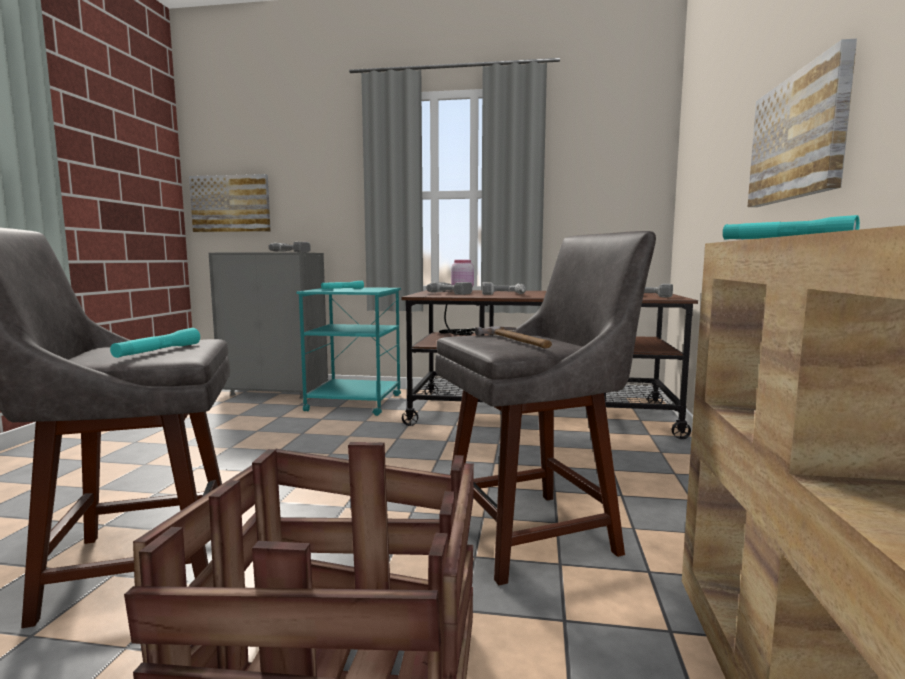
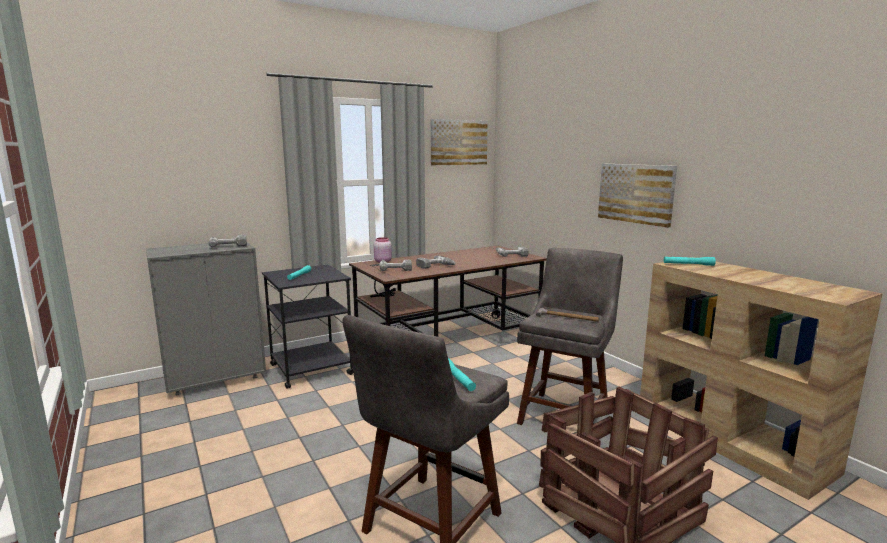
camera: 40 degrees left, 5 degrees up
(231, 204) = (125, 196): picture -> picture (458, 142)
(356, 403) = (312, 369): turquoise cart -> black cart

